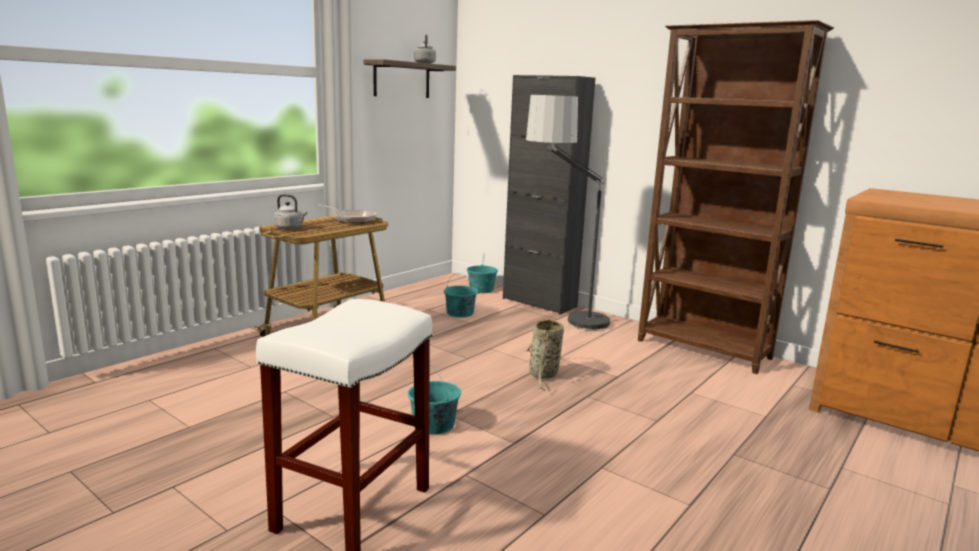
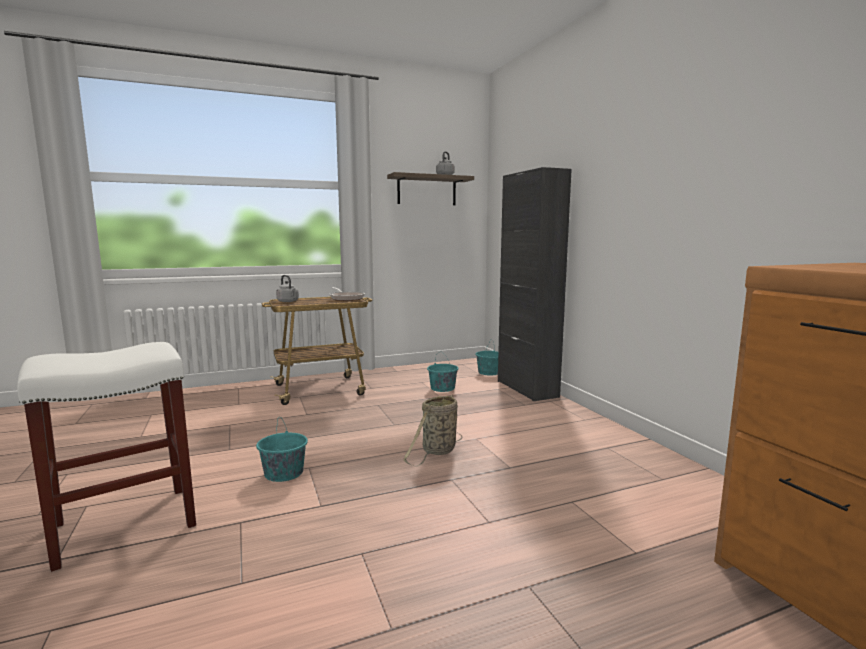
camera: 30 degrees right, 5 degrees down
(566, 331) = (518, 416): floor lamp -> none
(704, 350) = (650, 460): brown bookcase -> none

